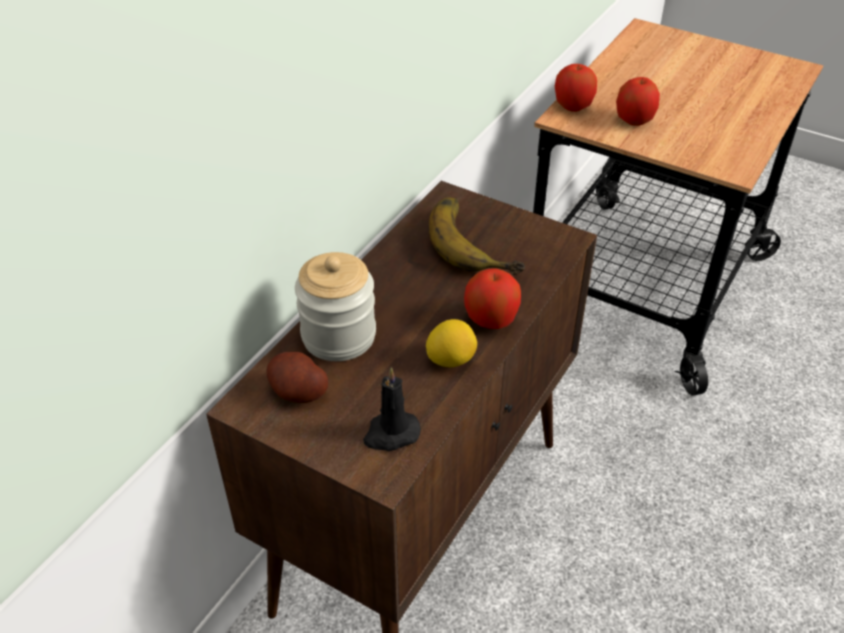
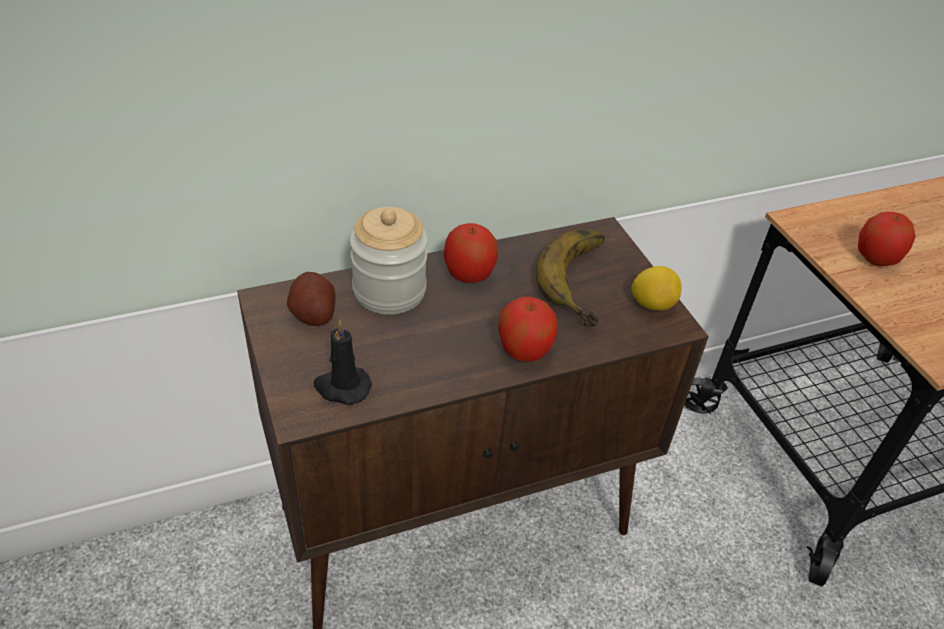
camera: 35 degrees right, 0 degrees up
(450, 360) = (453, 361): lemon -> lemon (652, 304)
(573, 106) = (822, 216): apple -> apple (469, 274)

